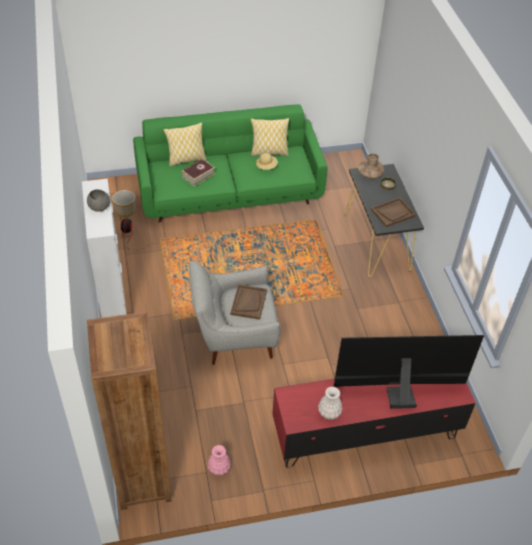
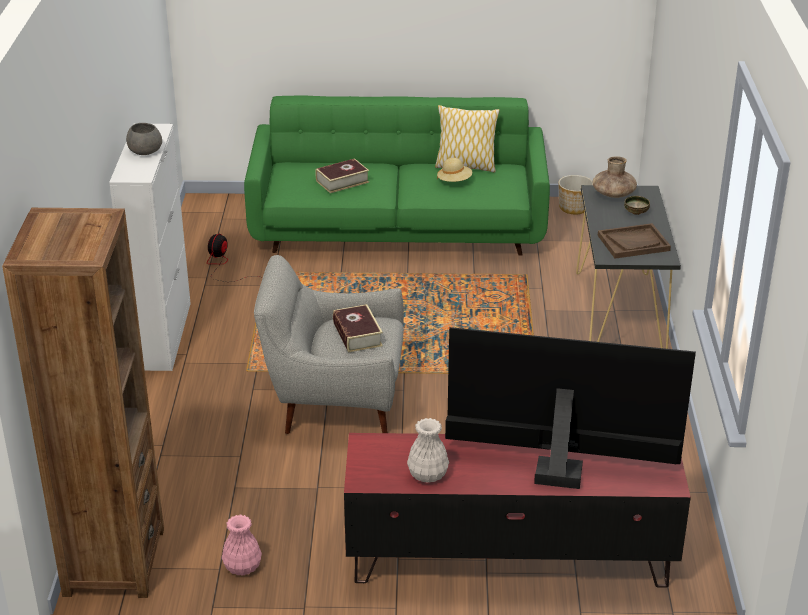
camera: 15 degrees right, 15 degrees down
(125, 211) = (227, 234): planter -> planter (574, 208)
(186, 160) = (331, 163): pillow -> none
(248, 302) = (357, 335): brown tray -> book

